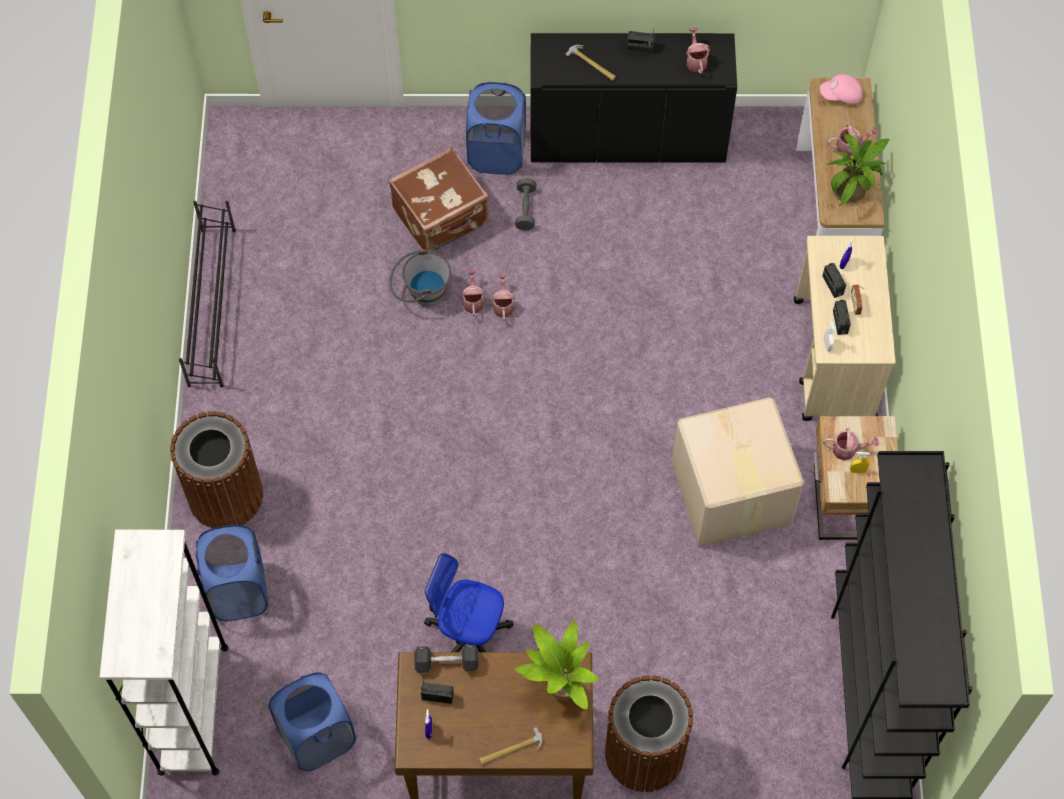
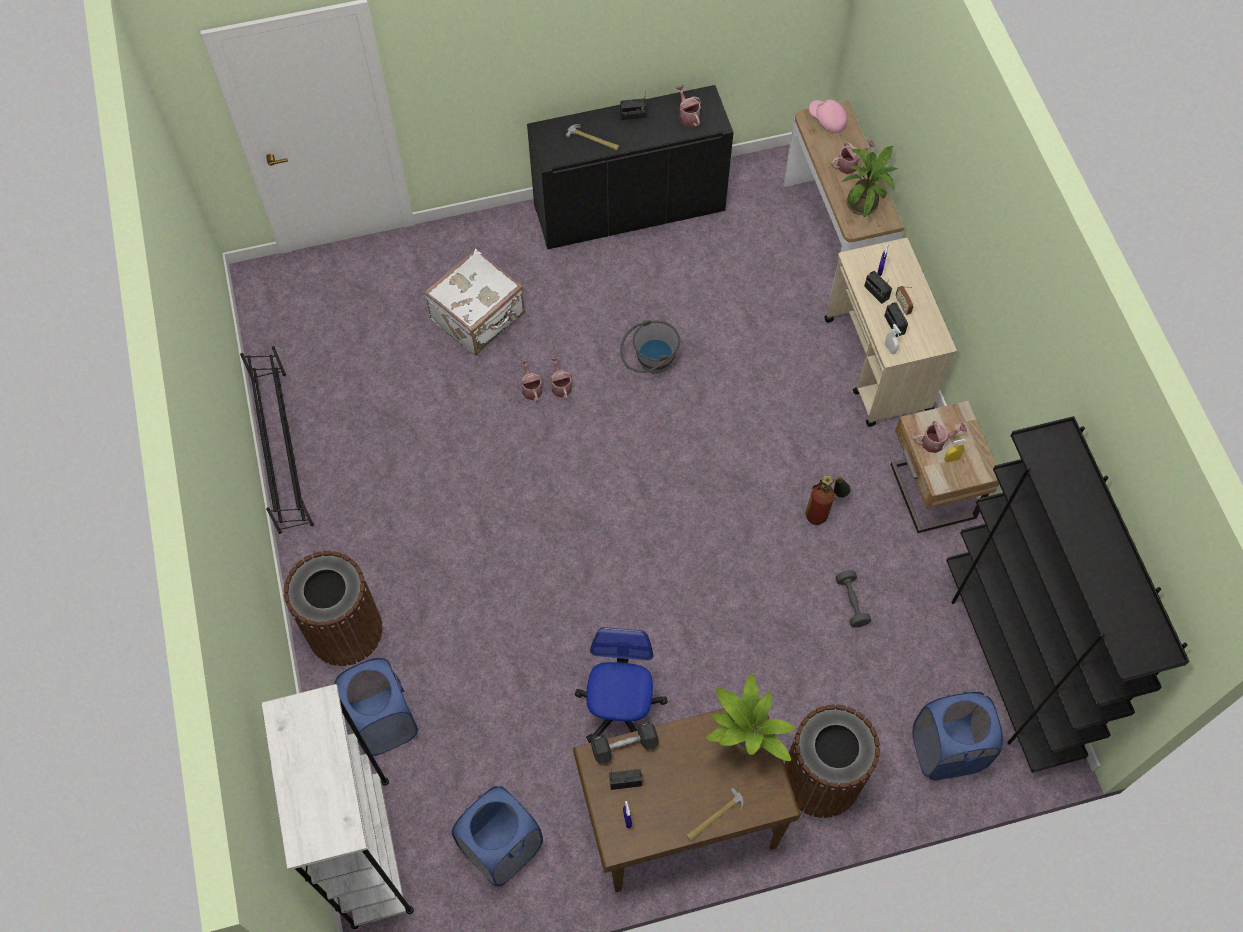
camera: 15 degrees left, 0 degrees up
(421, 294) = (480, 393): grey bucket -> grey bucket (649, 363)
(442, 217) = (479, 318): brown suitcase -> white suitcase
(468, 636) = (620, 708): office chair -> office chair turned 90 degrees clockwise
(497, 153) = (514, 248): blue laundry basket -> blue laundry basket (946, 750)
(525, 209) = (555, 293): grey dumbbell -> grey dumbbell (851, 602)
(730, 494) = (823, 511): cardboard box -> fire extinguisher
(841, 95) = (827, 121): pink cap -> pink cap turned 60 degrees clockwise

